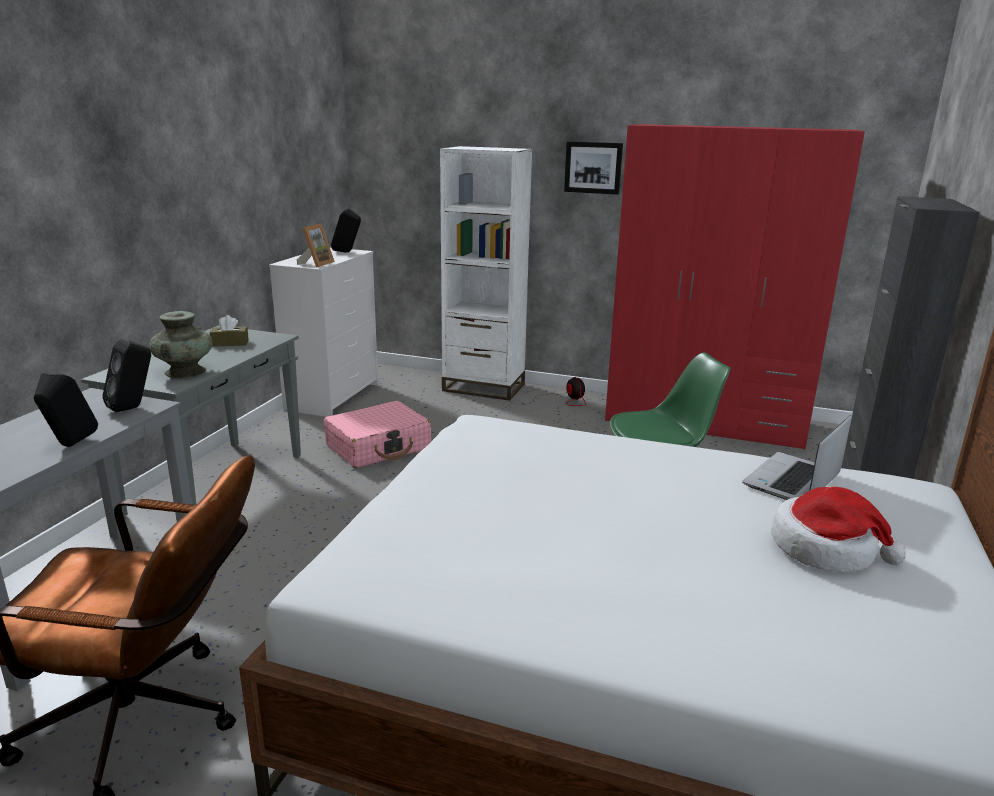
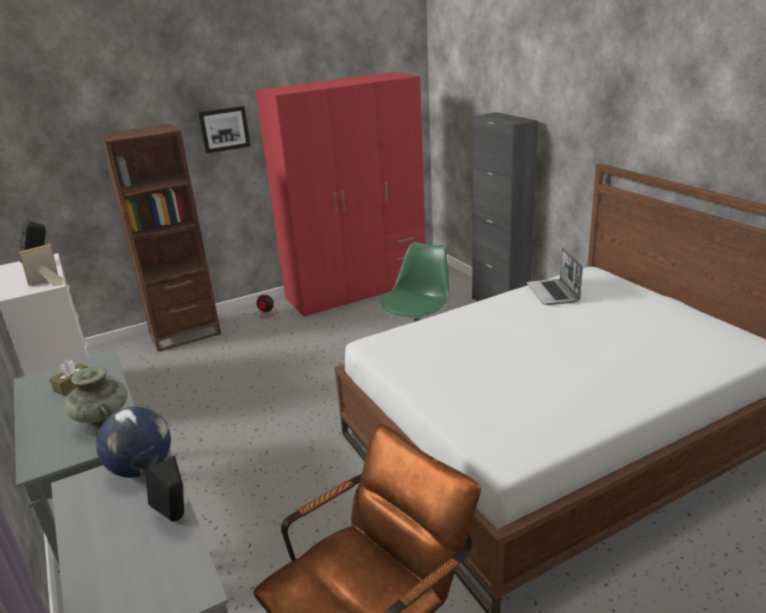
camera: 45 degrees left, 5 degrees up
(133, 407) = (142, 468): black speaker -> globe
(316, 264) = (46, 283): picture frame -> picture frame turned 105 degrees counterclockwise
(379, 447) = (189, 414): pink suitcase -> none
(483, 387) = (185, 334): white bookcase -> brown bookcase
(825, 549) = (615, 315): hat -> none

